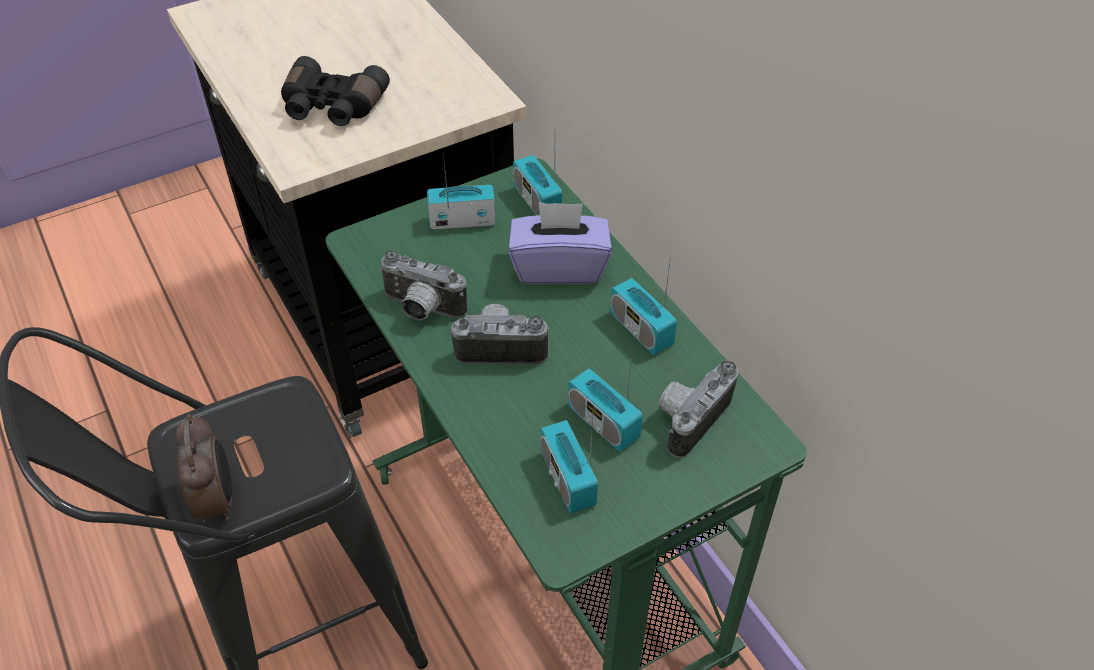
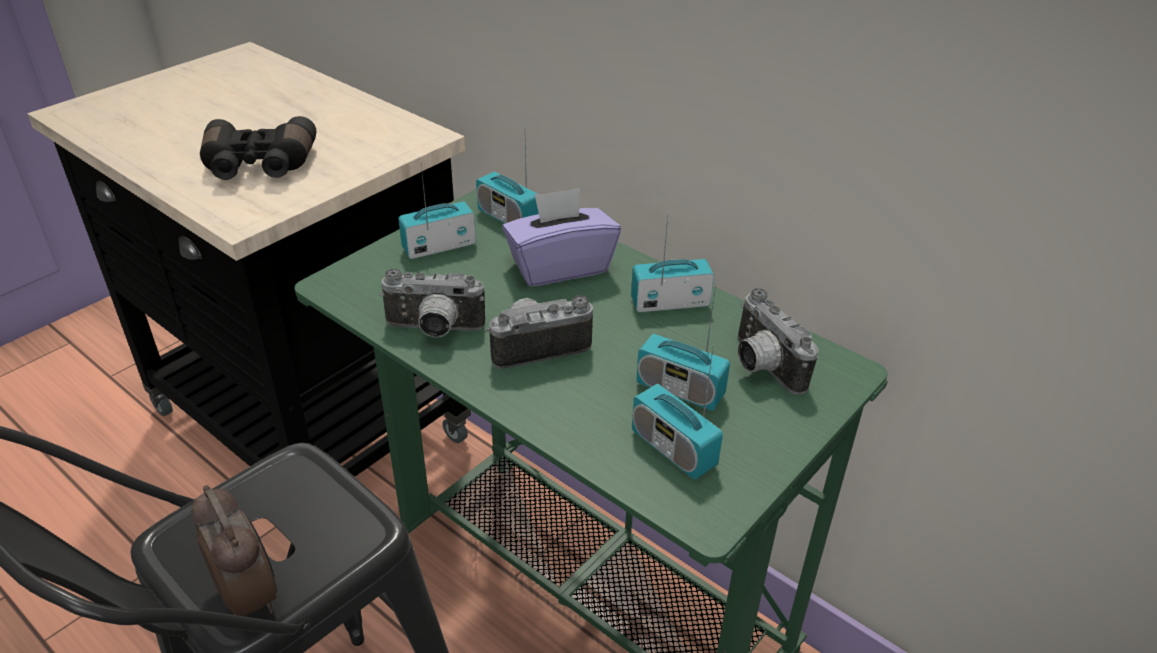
camera: 20 degrees left, 10 degrees down
(641, 330) = (670, 302): radio -> radio turned 135 degrees clockwise
(689, 418) = (761, 366): camera -> camera turned 45 degrees counterclockwise

